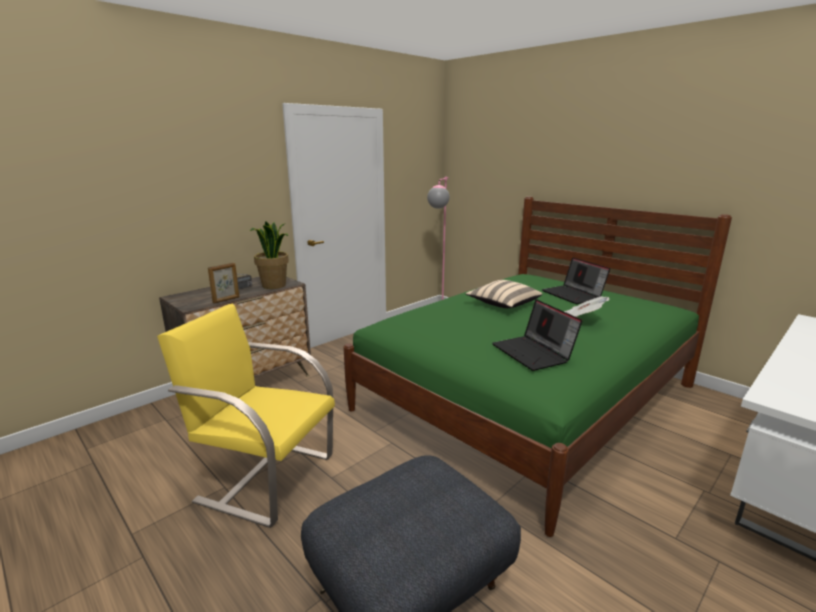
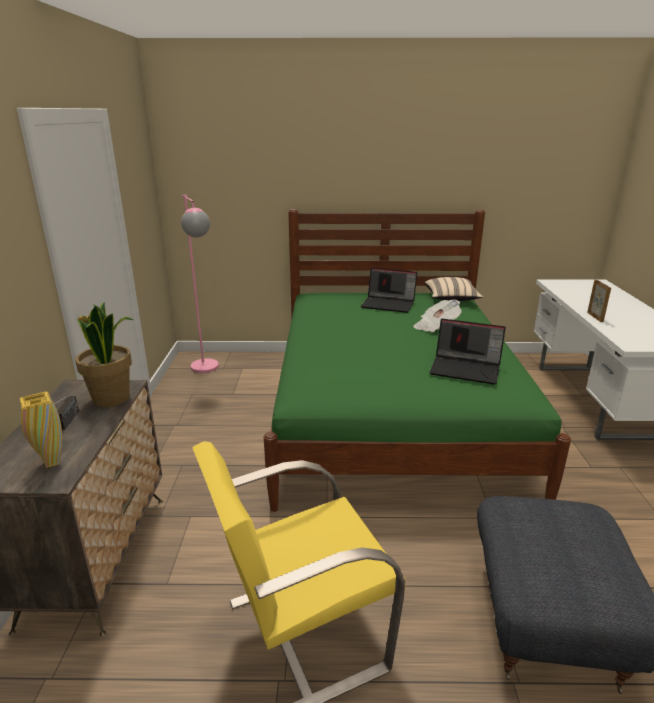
camera: 45 degrees left, 5 degrees up
(201, 300) = (51, 463): none -> yellow vase
(226, 300) = (92, 445): picture frame -> picture frame (595, 317)
(503, 305) = (361, 332): beige pillow -> beige pillow (451, 299)

